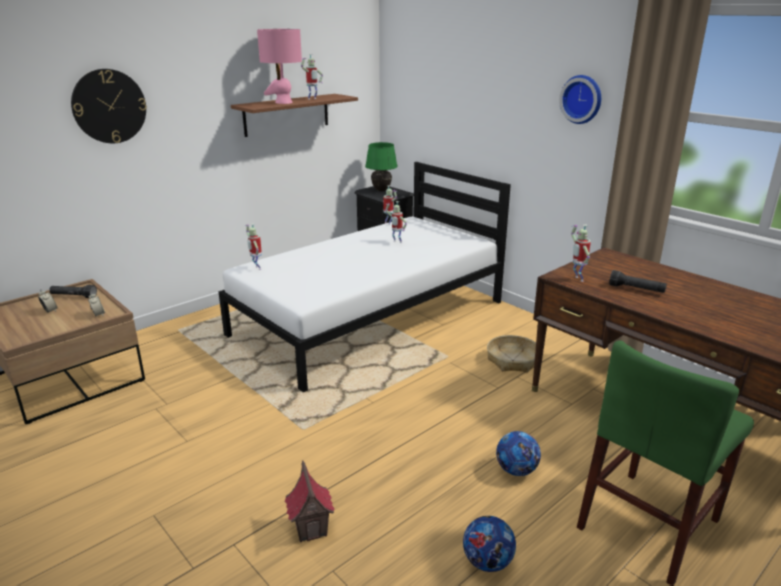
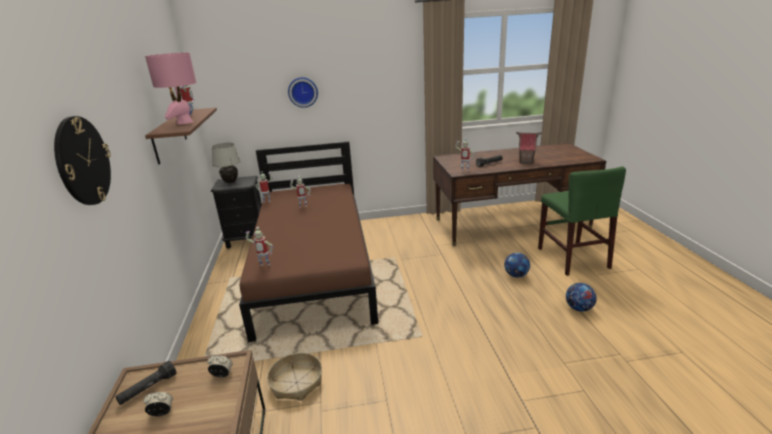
camera: 55 degrees left, 0 degrees up
(311, 529) = (524, 361): toy house -> toy house (526, 161)
(370, 318) = (314, 268): white bed -> brown bed
(381, 190) = (230, 182): green table lamp -> white table lamp
(512, 360) = (420, 240): basket -> basket (296, 382)
(582, 99) = (390, 75): wall clock -> wall clock (303, 92)

